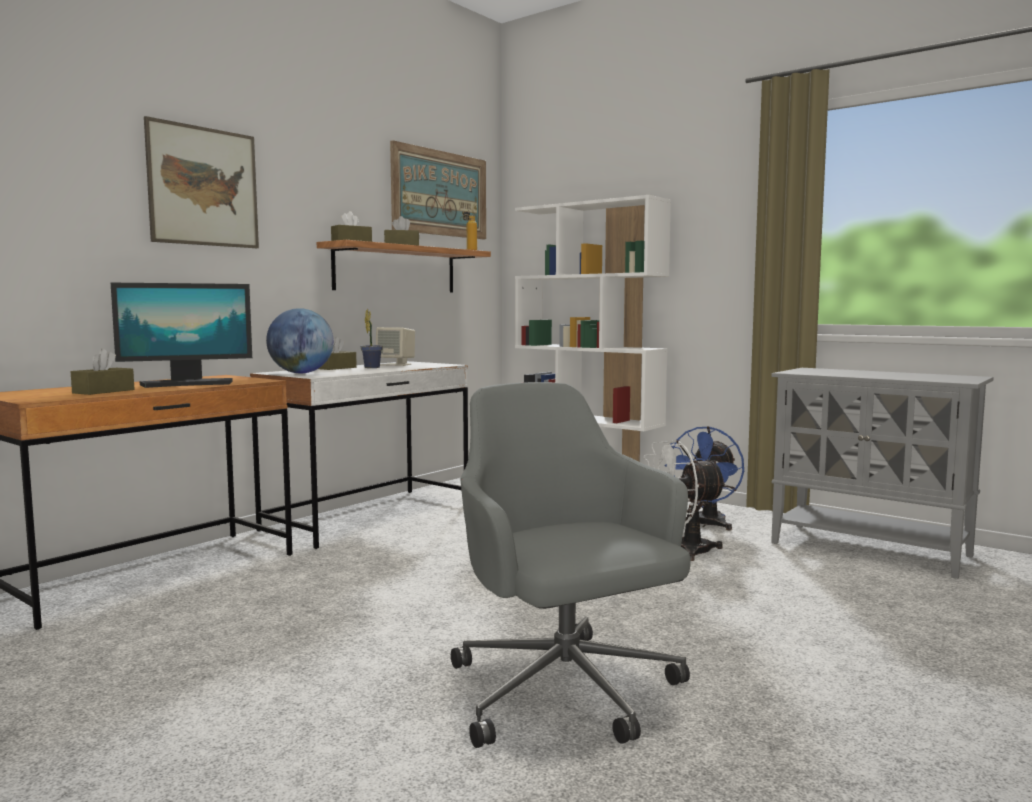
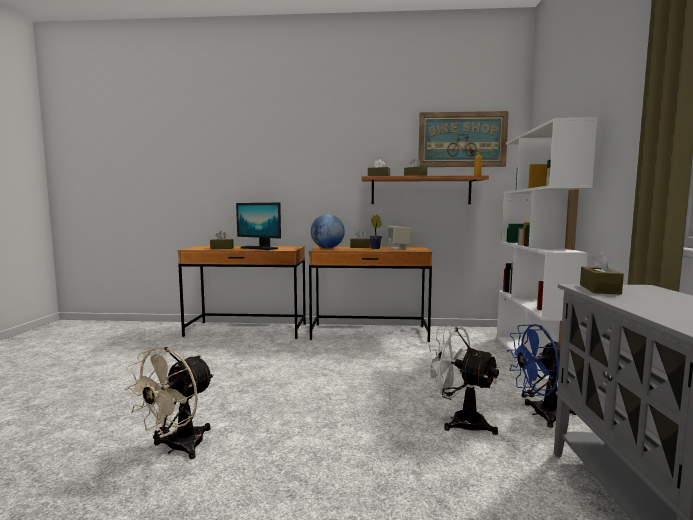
camera: 55 degrees right, 0 degrees up
(204, 186) = (297, 156): picture -> none
(369, 517) = (369, 333): white desk -> brown desk
(566, 693) = (177, 448): grey office chair -> beige fan
(809, 372) = (599, 289): none -> brown tissue box

